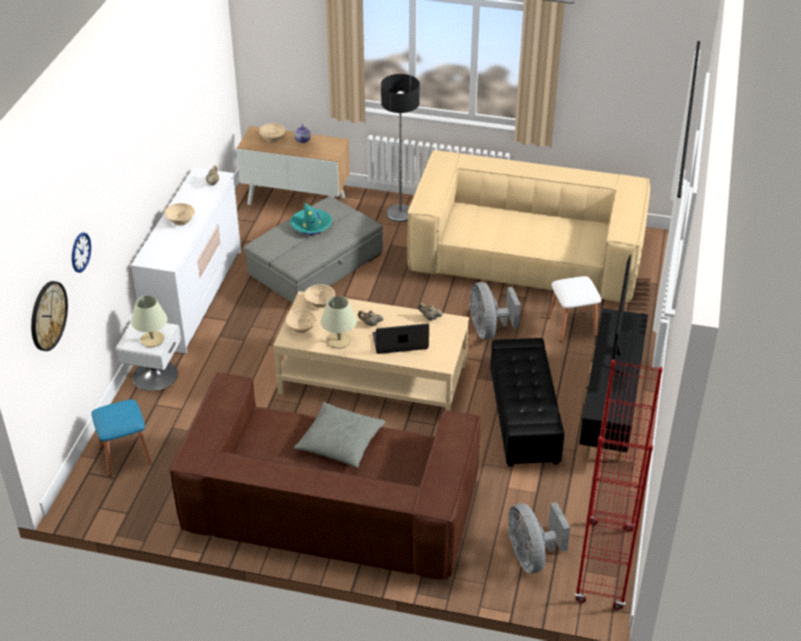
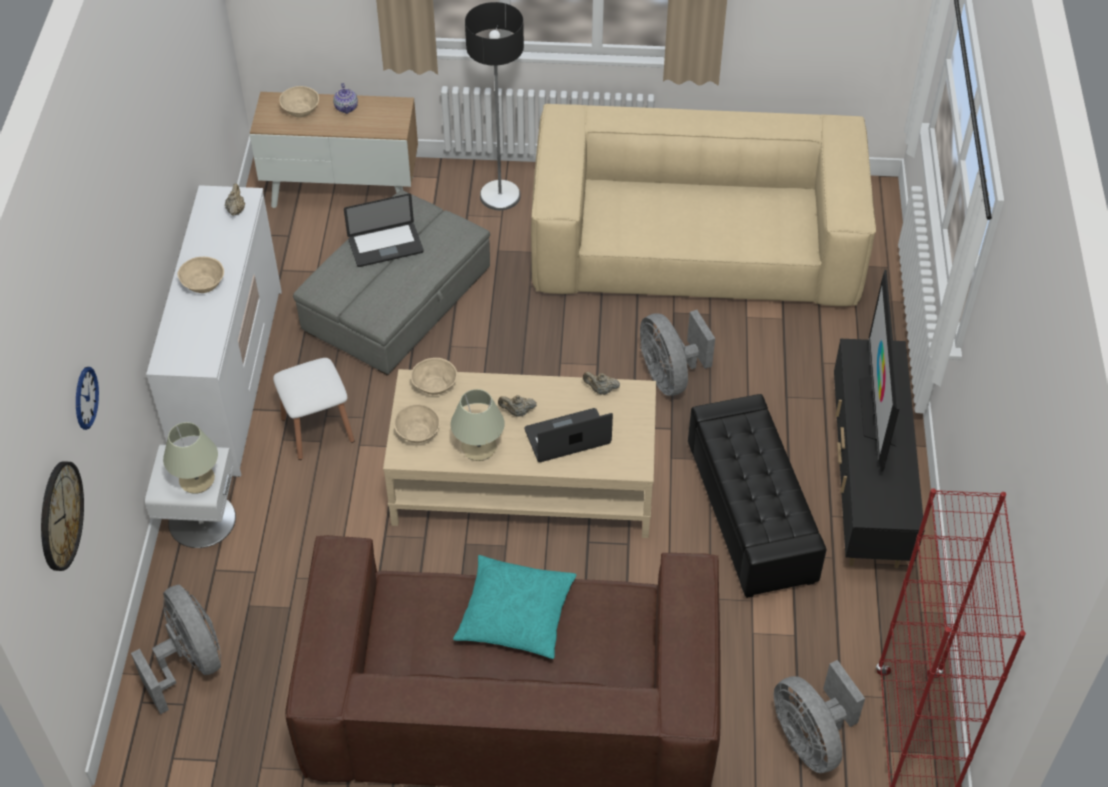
camera: 10 degrees left, 10 degrees up
(125, 455) = (189, 663): blue stool -> grey fan
(311, 225) = (385, 246): turquoise hat -> laptop
(340, 442) = (516, 614): grey pillow -> turquoise pillow
(572, 326) = (785, 354): white stool -> white stool (317, 429)

